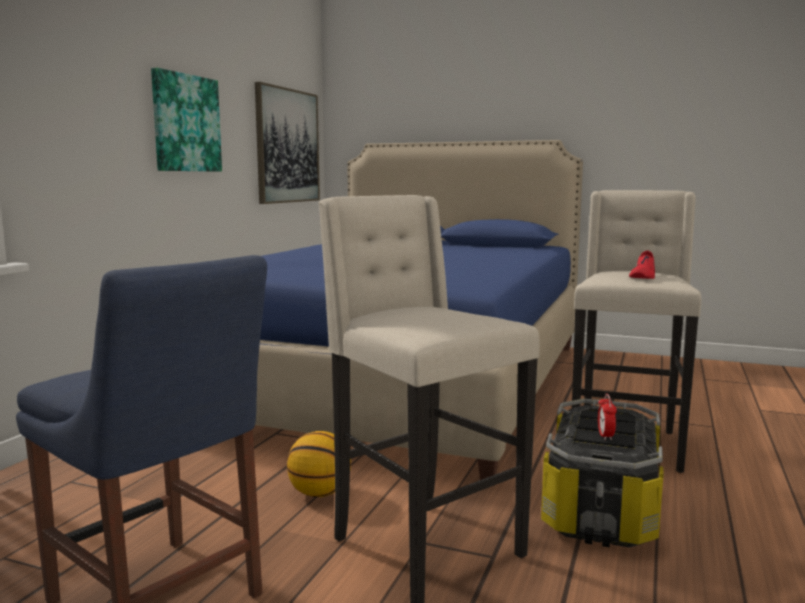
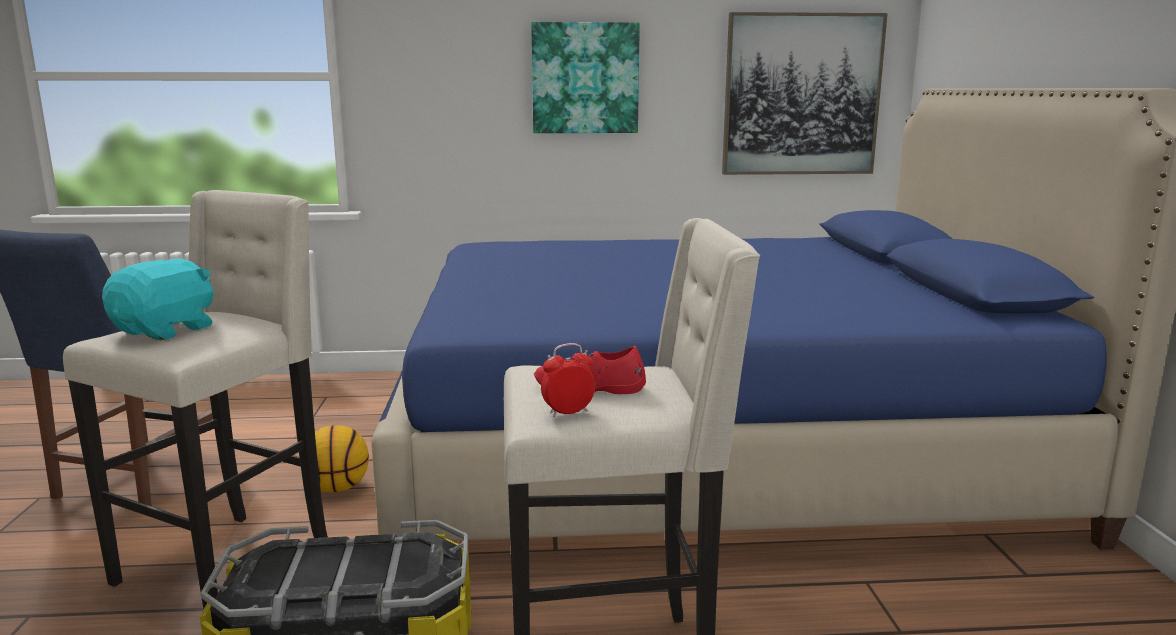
camera: 65 degrees right, 5 degrees up
(432, 320) = (167, 330): none -> turquoise plush toy
(605, 436) = (319, 567): alarm clock -> alarm clock (568, 412)

